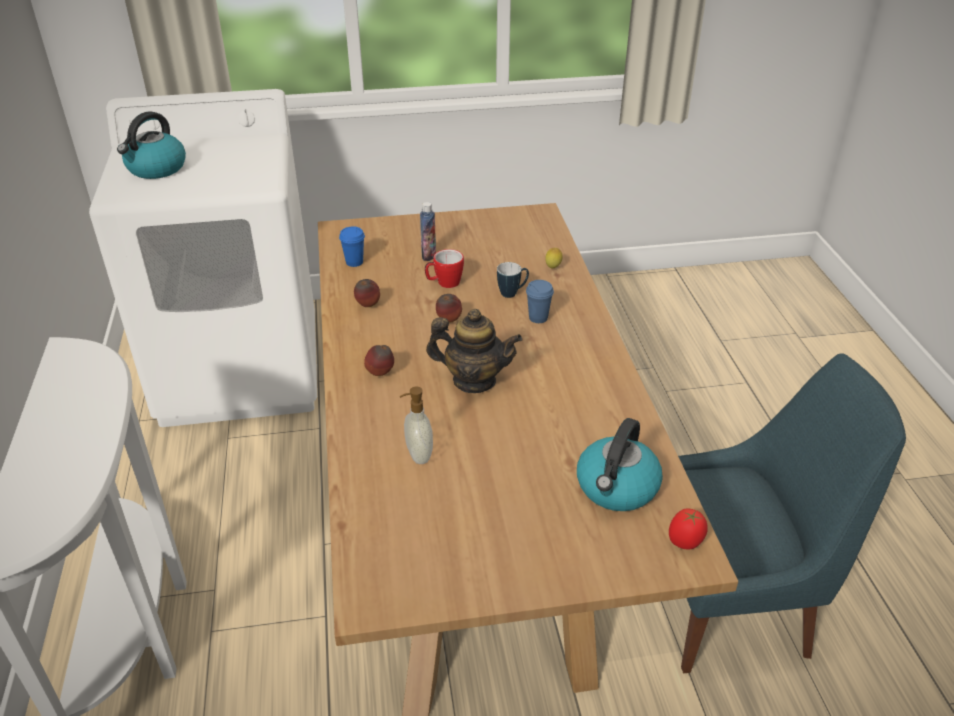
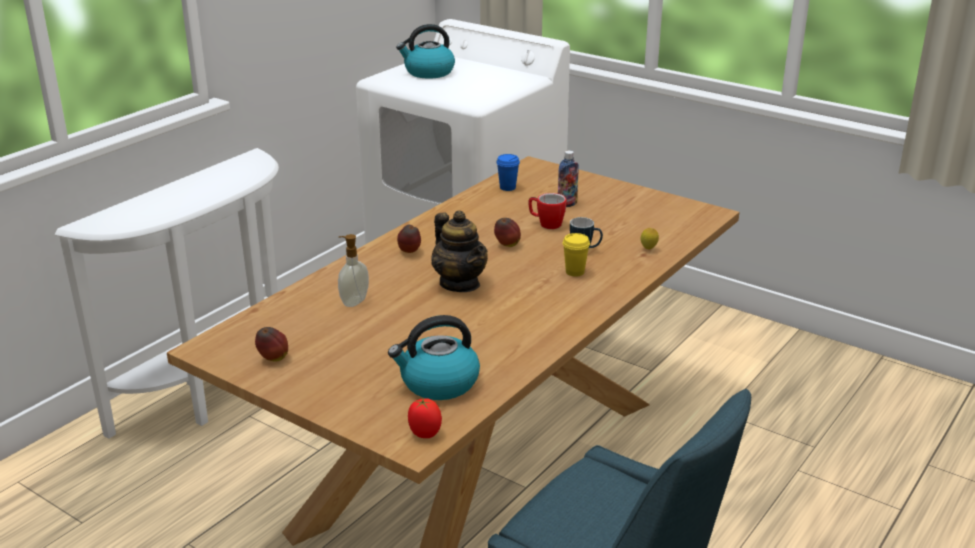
camera: 45 degrees right, 10 degrees down
(368, 306) = (470, 214): apple -> apple (273, 359)
(538, 318) = (575, 272): blue cup -> yellow cup

